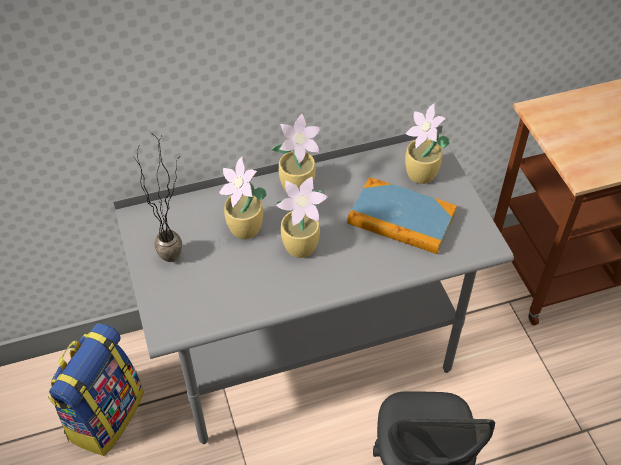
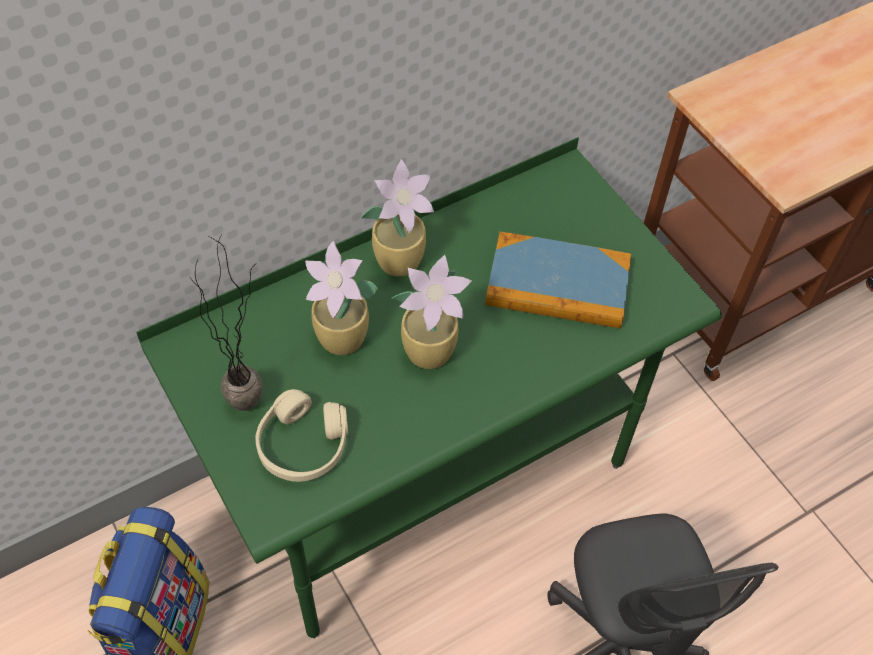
camera: 15 degrees left, 5 degrees up
(200, 290) = (302, 445): none -> beige headphones
(310, 354) = (429, 479): grey desk -> green desk
(421, 175) = (567, 216): potted plant -> none

